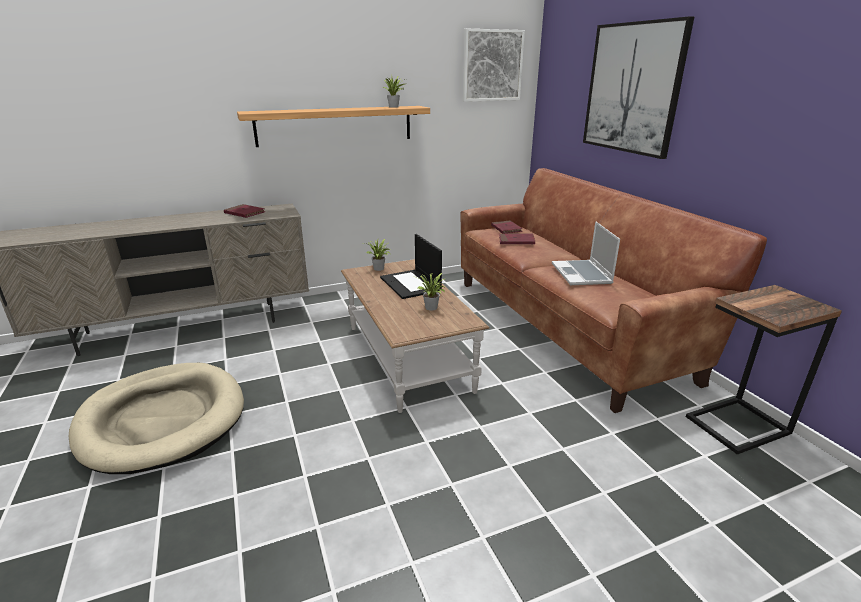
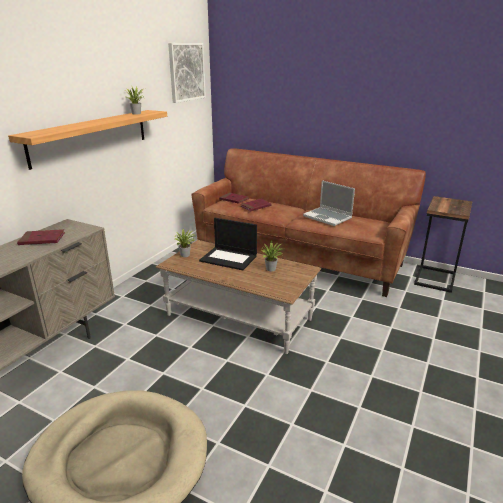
camera: 40 degrees left, 0 degrees up
(632, 88) = (310, 87): picture -> none

